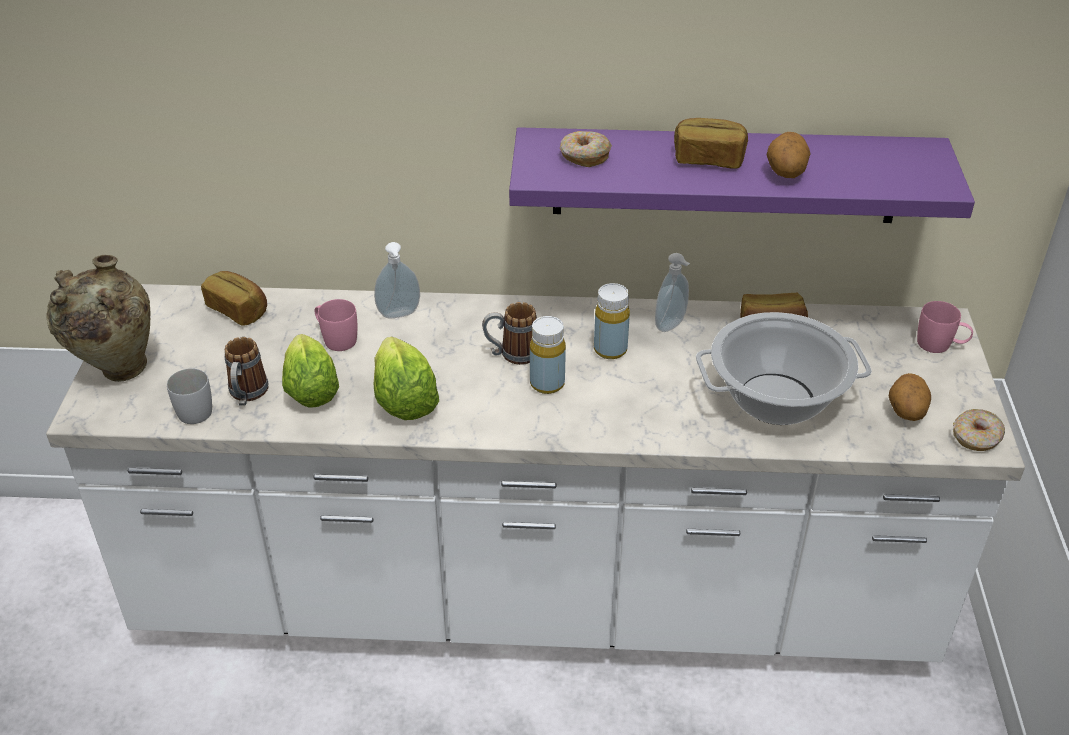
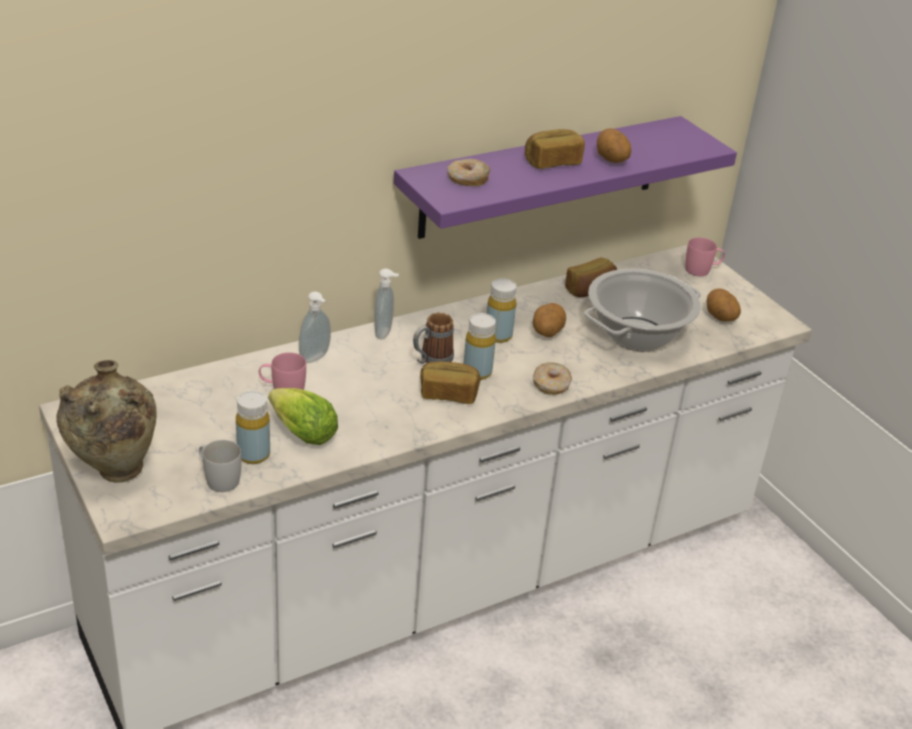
camera: 35 degrees left, 5 degrees down
(238, 310) = (174, 393): bread -> bread (448, 394)
(247, 395) = (253, 455): mug -> yellow bottle
(404, 400) = (383, 417): lettuce -> none
(669, 363) = (547, 333): none -> potato
(671, 326) = (524, 307): soap dispenser -> soap dispenser (385, 333)
(976, 437) = (772, 320): donut -> donut (551, 385)

